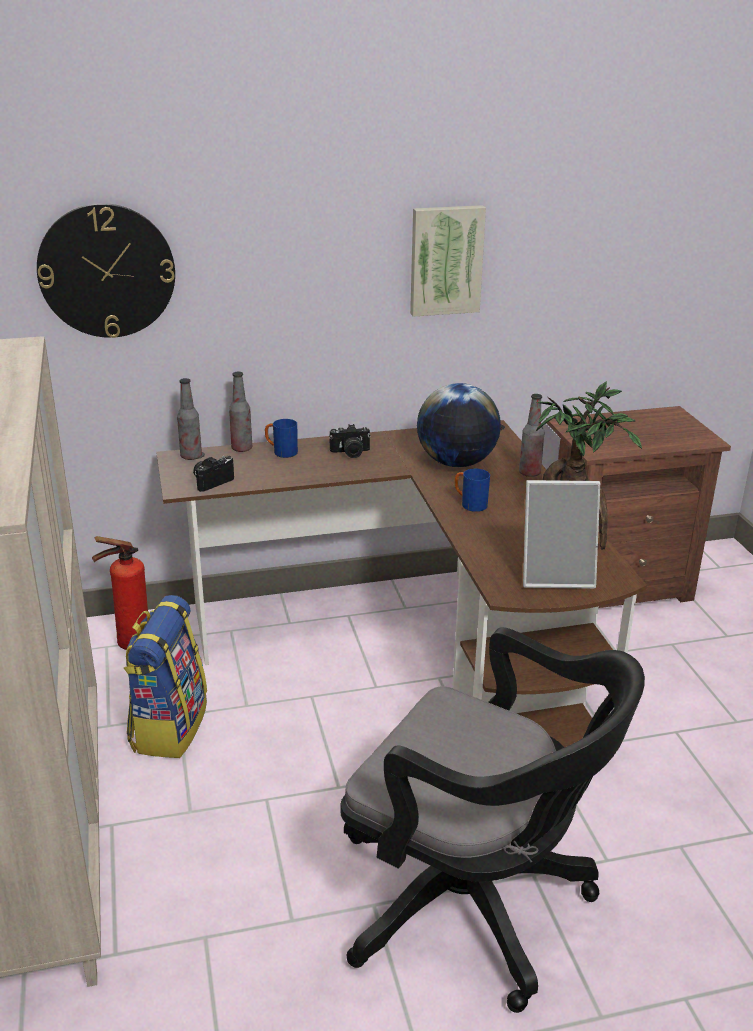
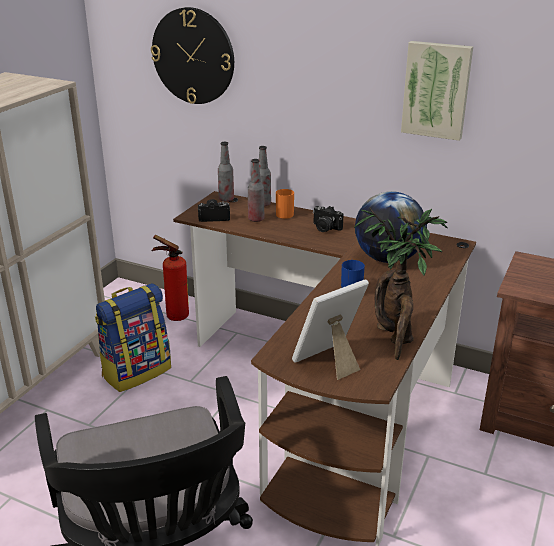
camera: 40 degrees right, 0 degrees up
(281, 452) = (282, 214): blue mug -> orange mug
(529, 473) = (432, 285): bottle -> bottle (256, 219)
(556, 575) = (330, 361): picture frame -> picture frame turned 105 degrees clockwise

